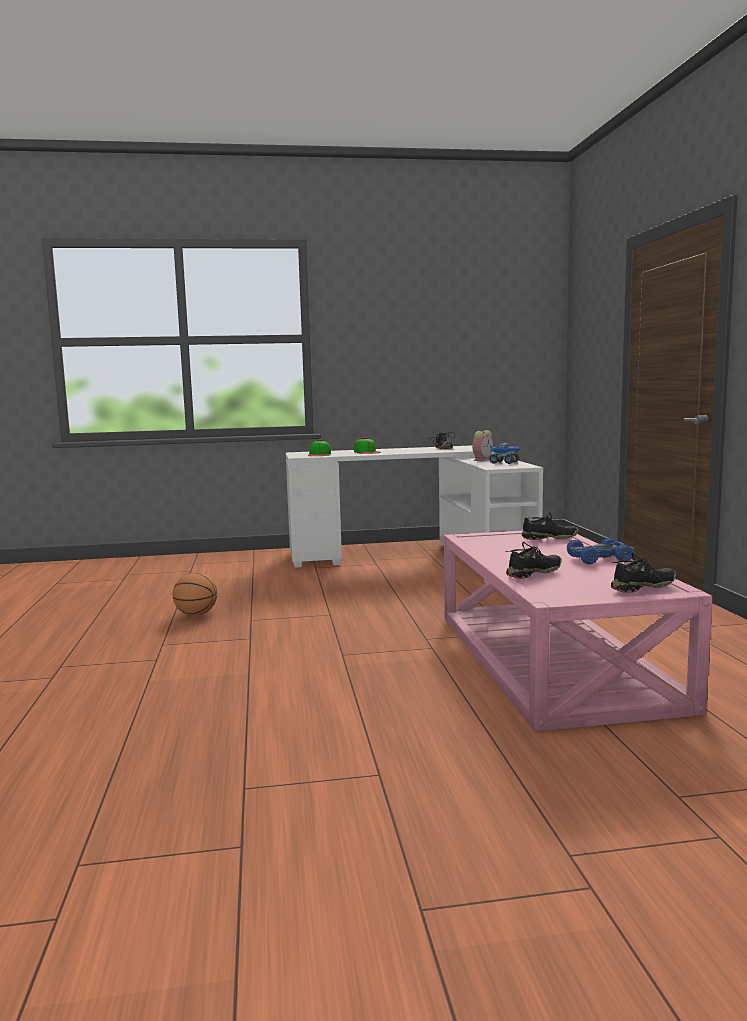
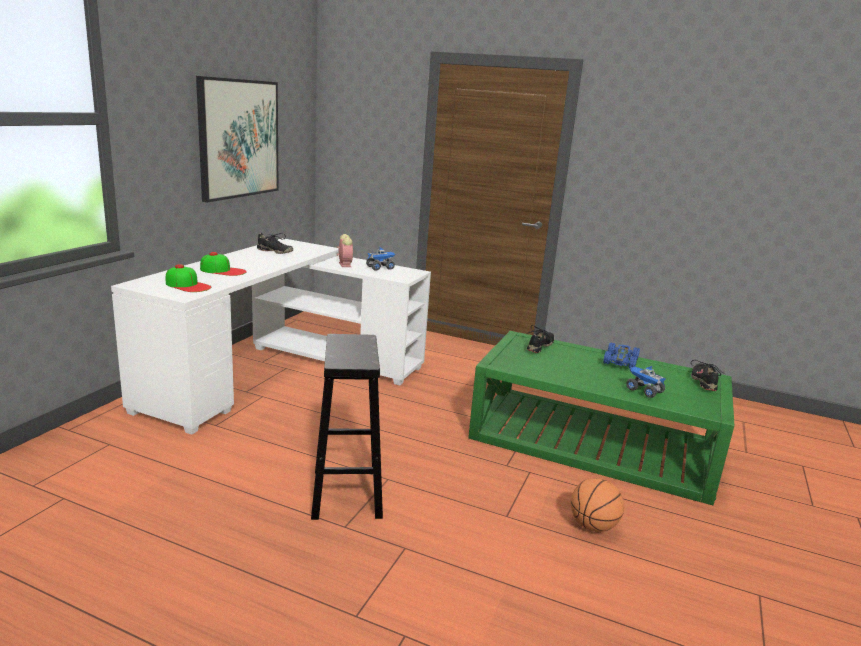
camera: 60 degrees left, 10 degrees up
(196, 614) = (273, 555): basketball -> basketball (592, 526)
(290, 611) = (347, 494): none -> black stool
(447, 354) = (239, 138): none -> picture
(534, 573) = (643, 391): black shoe -> toy truck
(549, 658) = (592, 443): pink coffee table -> green coffee table

